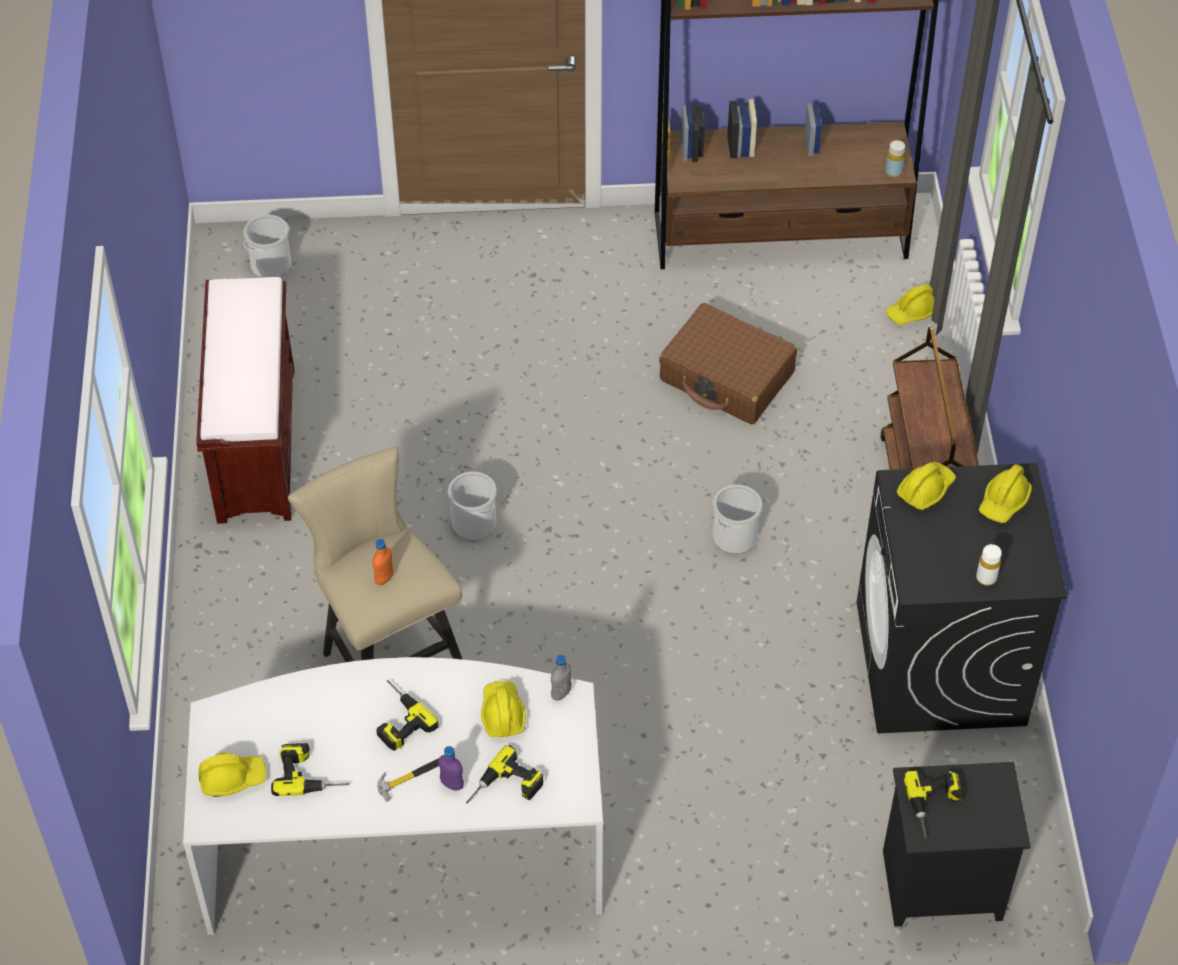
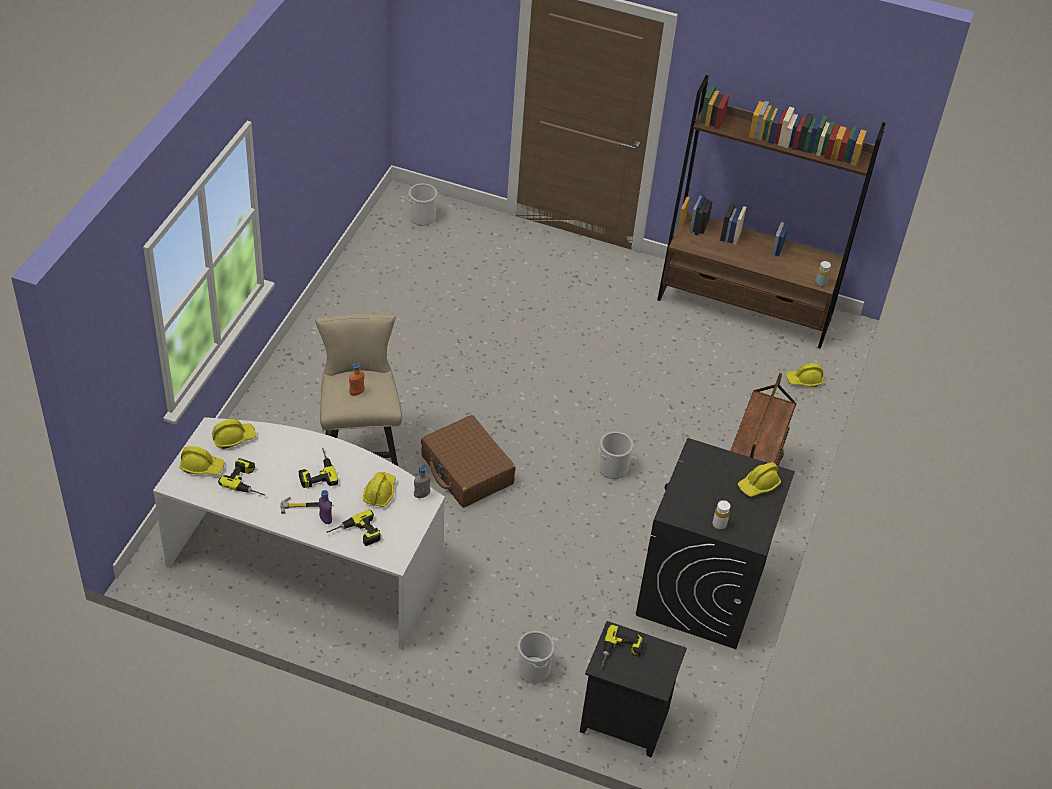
camera: 20 degrees right, 5 degrees down
(255, 442) = (355, 310): brown bench -> none
(473, 523) = (456, 401): bucket -> bucket (533, 669)
(727, 377) = (662, 375): brown suitcase -> brown suitcase (467, 470)
(925, 489) = (711, 460): yellow hard hat -> yellow hard hat (233, 438)

